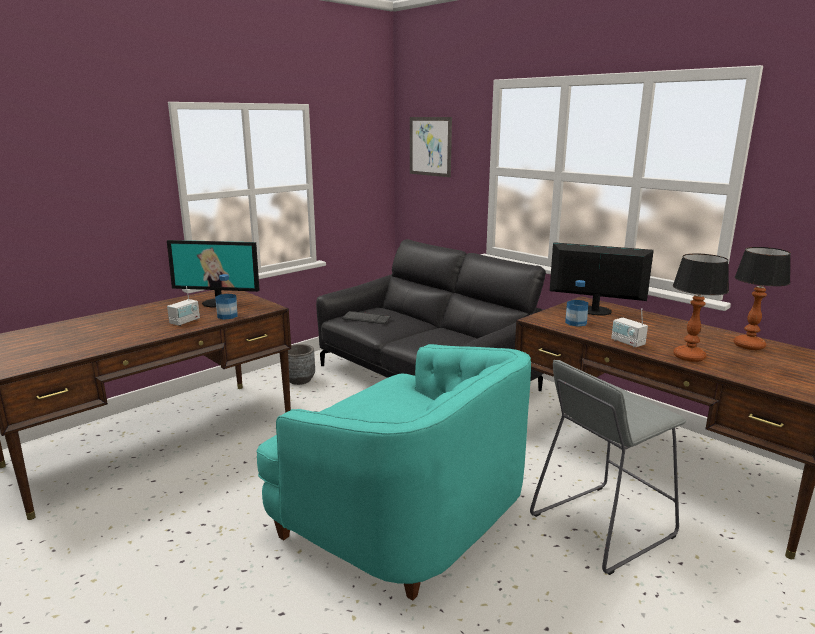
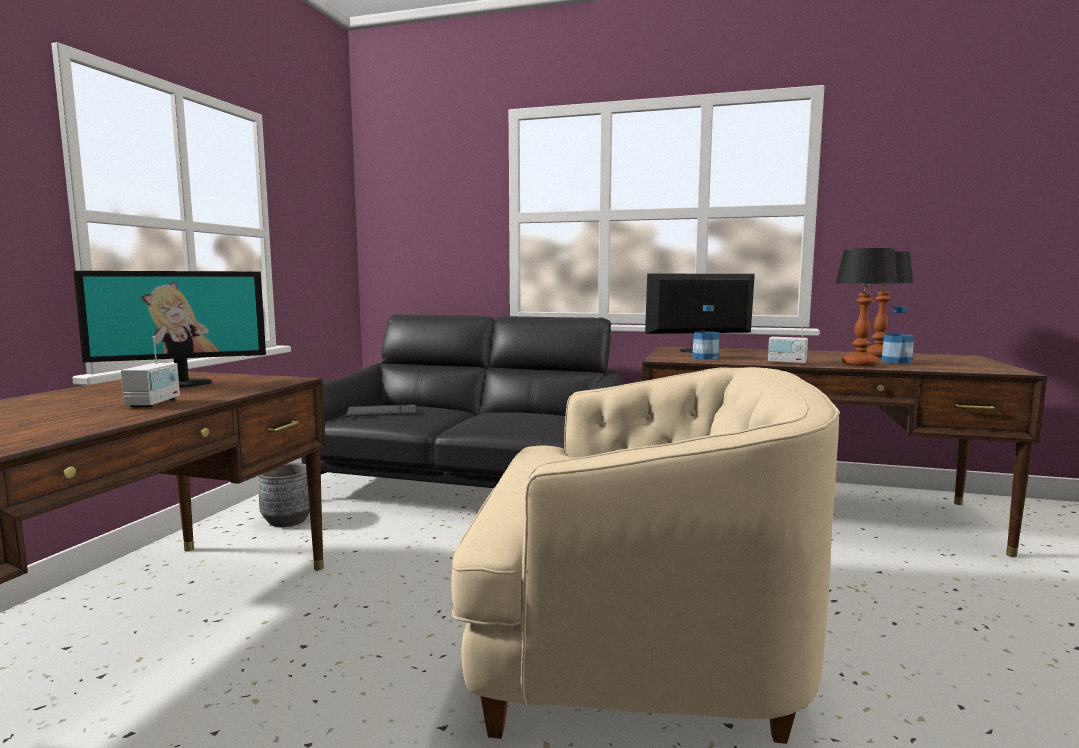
camera: 30 degrees left, 10 degrees down
(227, 316) = (229, 391): bottle -> bottle (896, 361)
(403, 515) = (633, 639): turquoise armchair -> beige armchair
(430, 146) = (416, 196): picture -> none
(602, 526) = (847, 579): grey stool -> none

